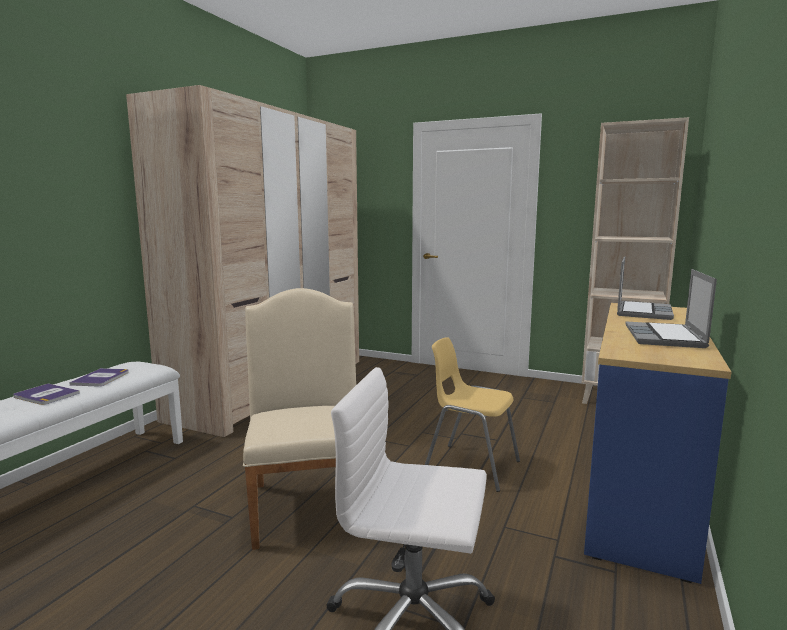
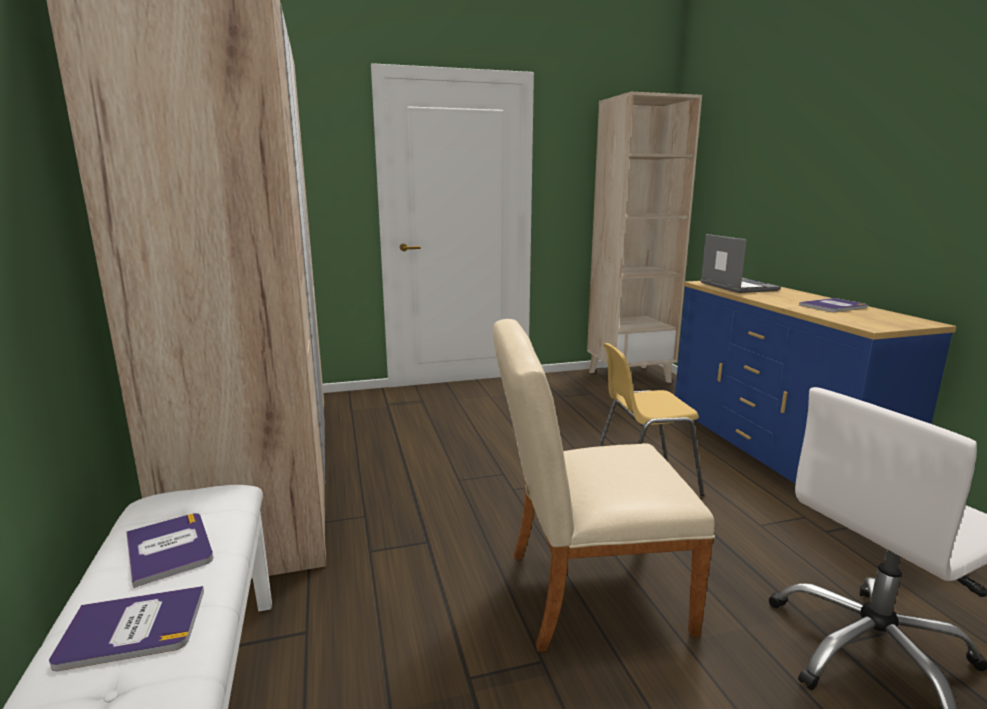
camera: 40 degrees left, 5 degrees up
(309, 501) = (583, 592): beige chair -> beige chair turned 45 degrees counterclockwise
(665, 337) = (833, 306): laptop -> book

